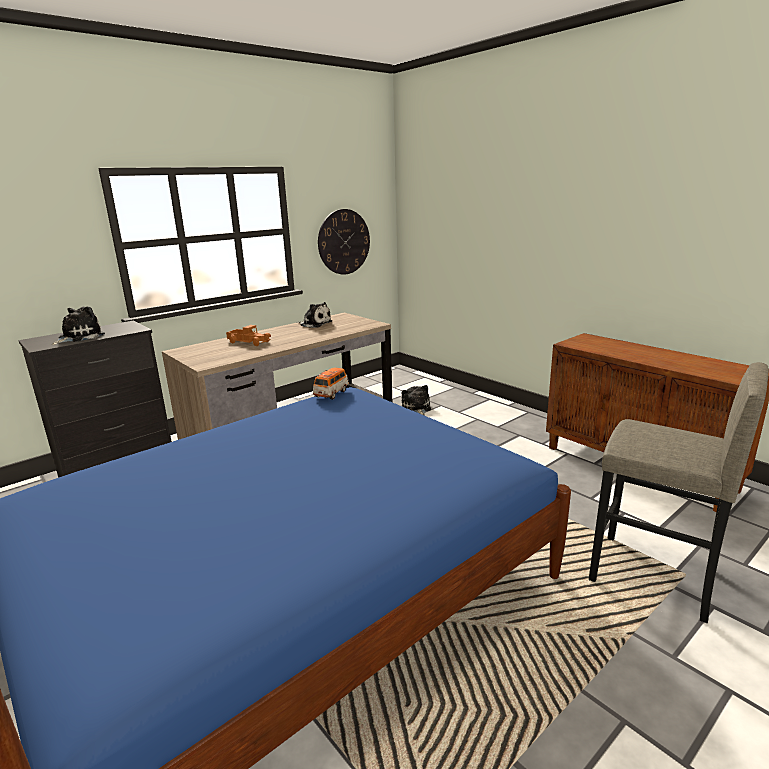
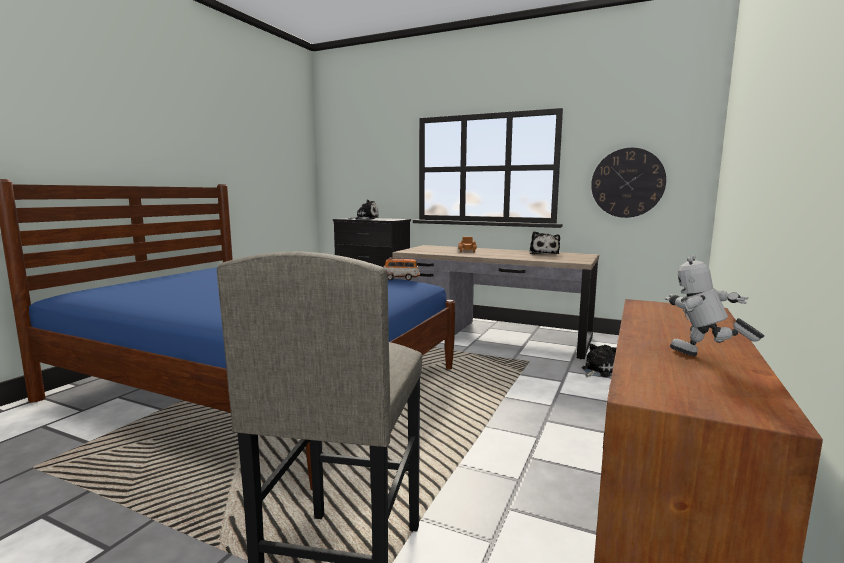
camera: 65 degrees right, 10 degrees down
(686, 360) = (703, 359): none -> toy robot

